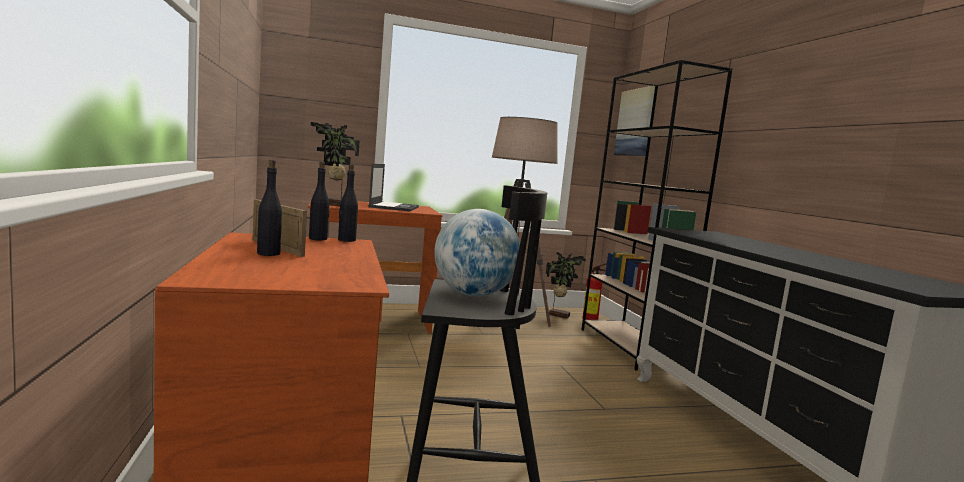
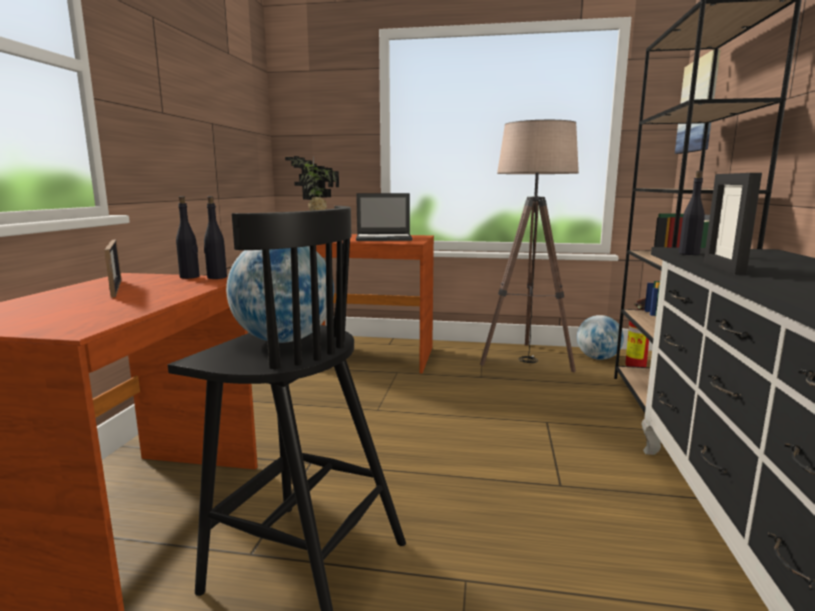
camera: 25 degrees right, 5 degrees up
(268, 253) = (88, 294): black bottle -> black bottle (688, 253)
(394, 207) = (384, 238): laptop -> laptop turned 60 degrees clockwise
(559, 315) = (598, 358): potted plant -> globe
(725, 243) = (725, 268): none -> picture frame

